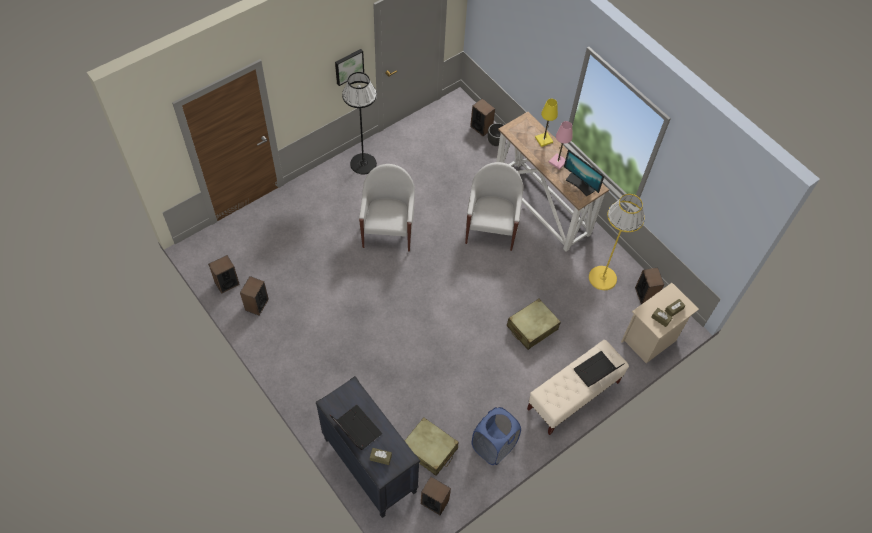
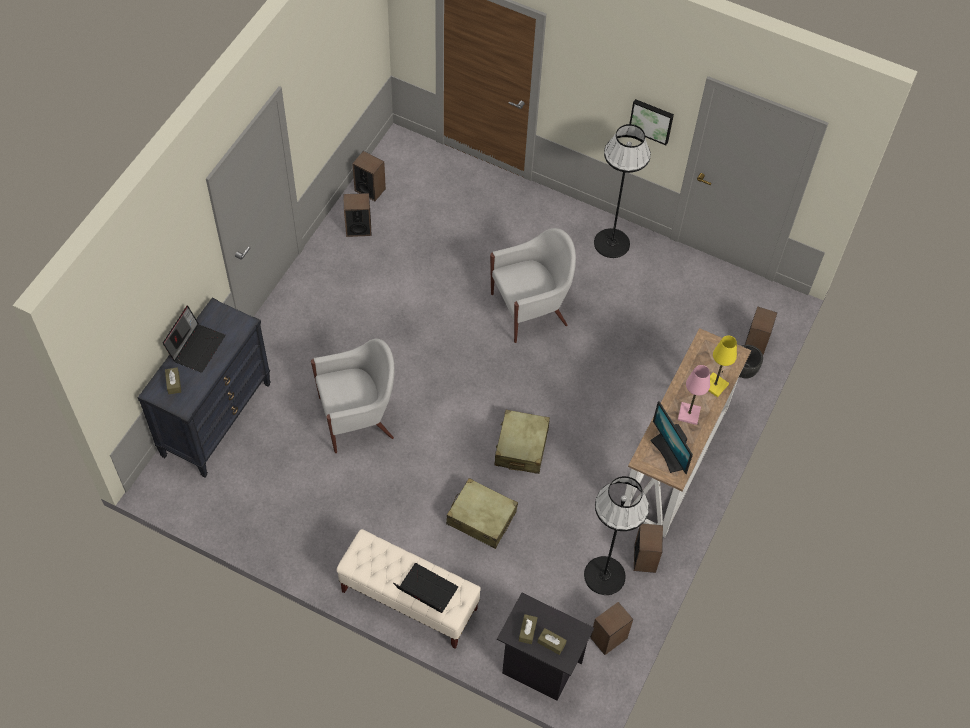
camera: 65 degrees right, 0 degrees up
(429, 449) = (263, 470): beige suitcase -> beige suitcase (521, 447)
(434, 502) = (202, 501): speaker -> speaker (645, 558)
(491, 228) = (602, 417): white armchair -> white armchair (358, 418)
(493, 446) = (298, 535): blue laundry basket -> none
(580, 184) = (669, 452): monitor -> monitor turned 45 degrees counterclockwise
(602, 278) = (604, 575): yellow floor lamp -> black floor lamp
(649, 341) = (539, 666): beige nightstand -> black nightstand

